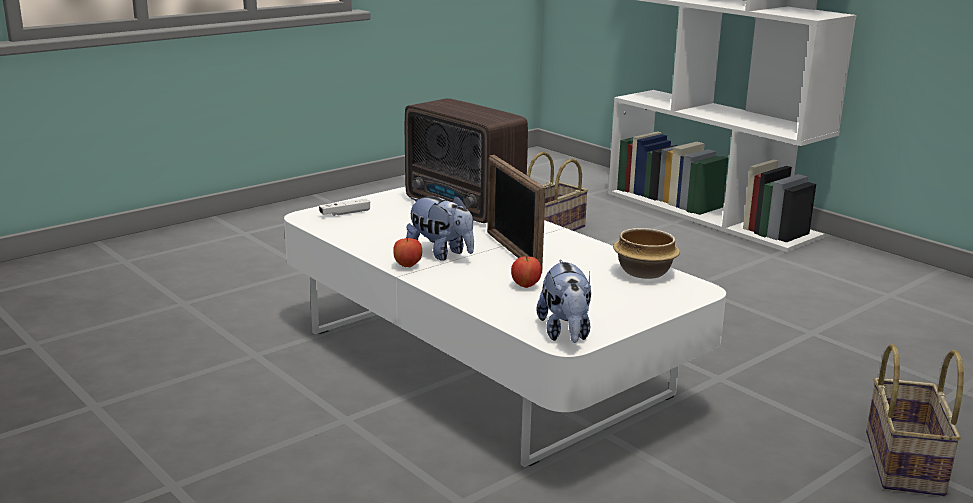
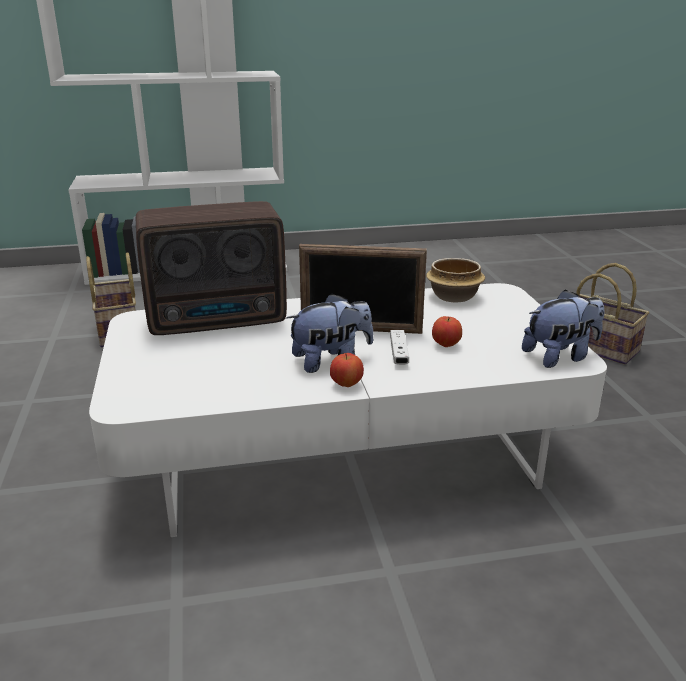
camera: 60 degrees left, 5 degrees up
(345, 213) = (145, 381): white game controller -> white game controller (399, 354)
(565, 333) = (560, 356): plush toy -> plush toy turned 45 degrees counterclockwise

